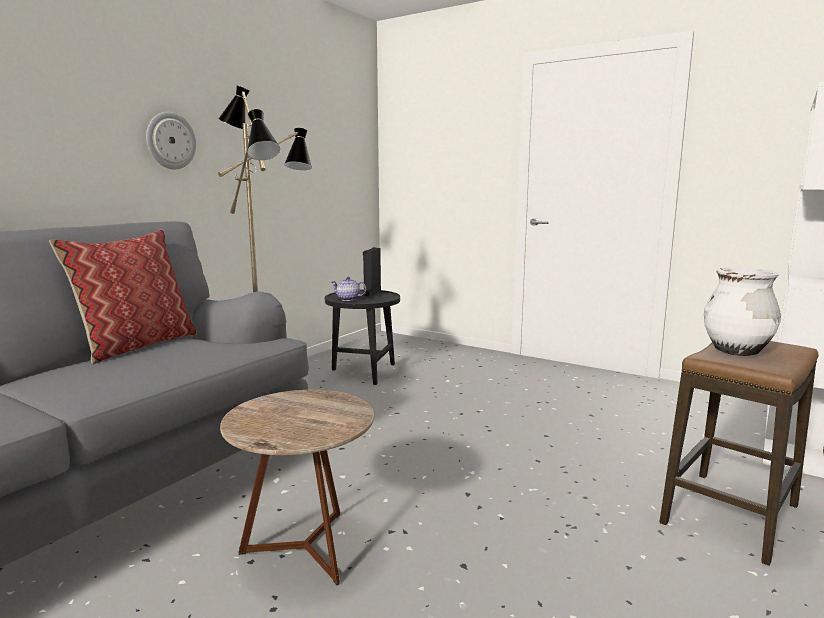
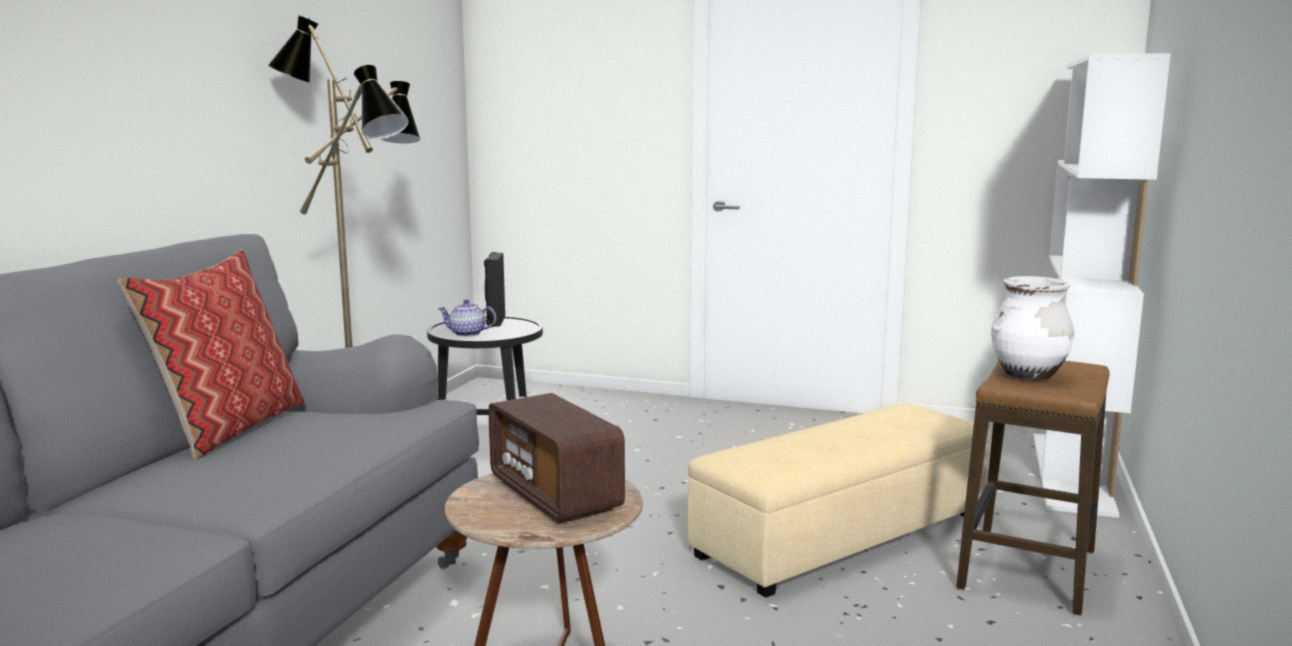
camera: 15 degrees left, 0 degrees up
(170, 141) = (203, 104): wall clock -> none
(309, 413) = (555, 495): none -> radio
(580, 465) = (842, 536): none -> beige ottoman

